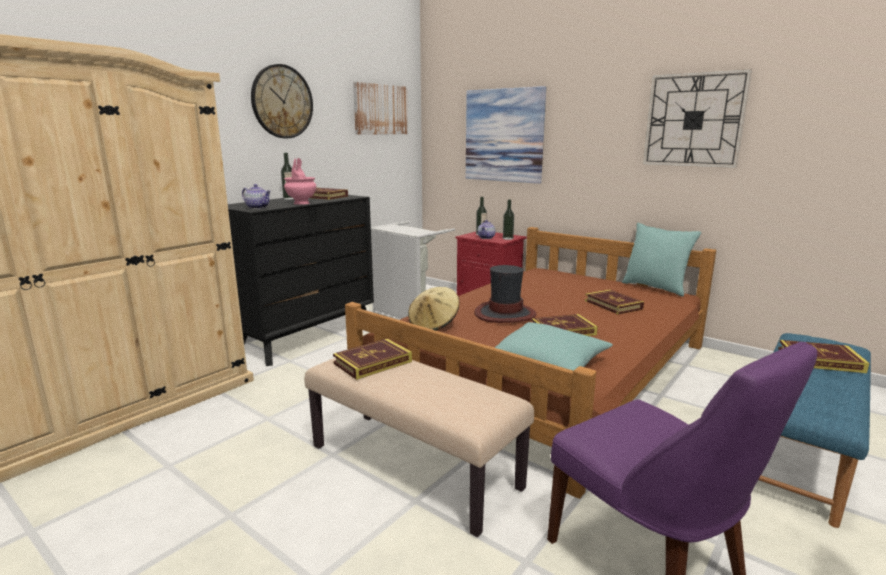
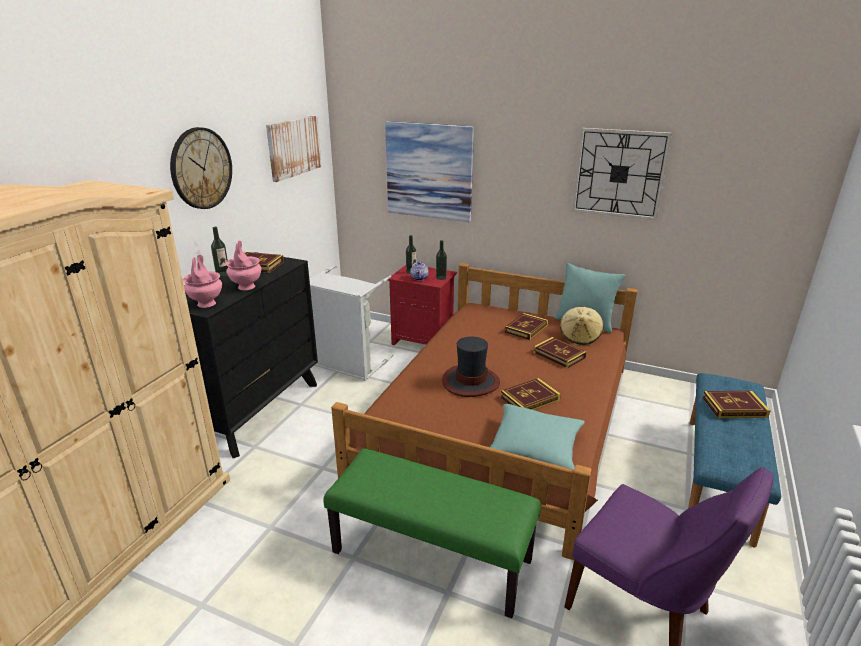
camera: 15 degrees left, 10 degrees up
(258, 207) = (206, 303): teapot -> pink vase
(373, 362) = (387, 476): book -> book (526, 329)
(414, 466) = (432, 556): beige bench -> green bench
(434, 324) = (412, 407): beige hat -> beige hat (580, 337)

